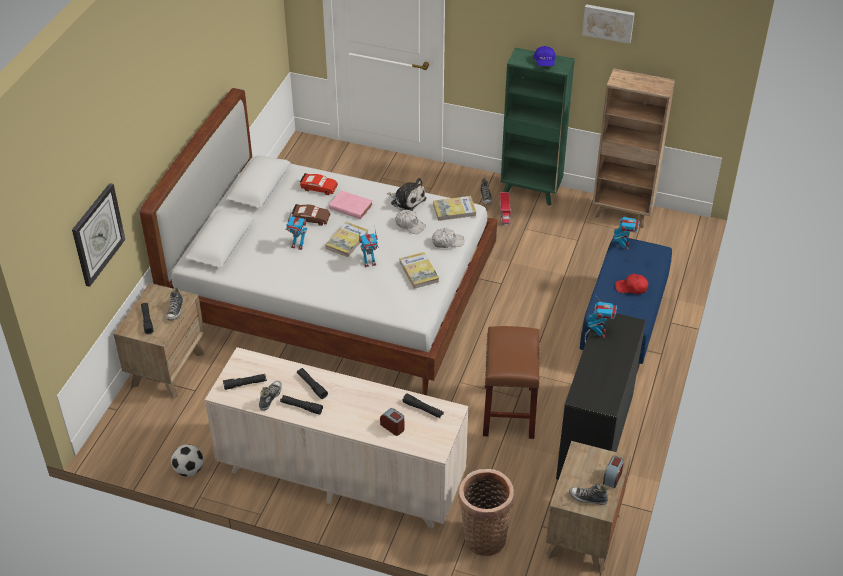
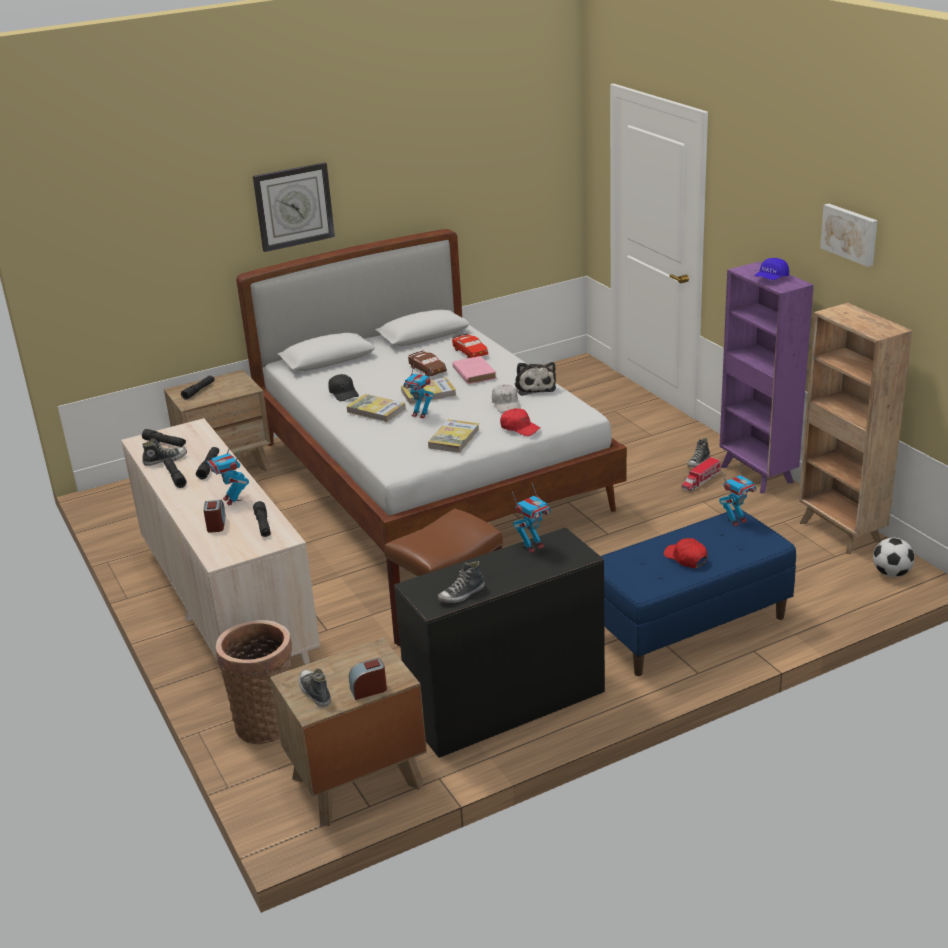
camera: 45 degrees right, 15 degrees down
(97, 234) = (159, 265): wall clock -> wall clock (293, 206)
(175, 311) = (228, 393): shoe -> shoe (462, 594)
(189, 470) = (130, 540): football -> football (891, 573)
(283, 270) = (343, 393): none -> black cap
(298, 245) = (384, 382): toy robot -> toy robot (232, 500)
(447, 242) = (519, 428): white cap -> red cap
(454, 210) = (568, 409): book -> book (376, 410)
(531, 191) = (757, 475): green bookcase -> purple bookcase

